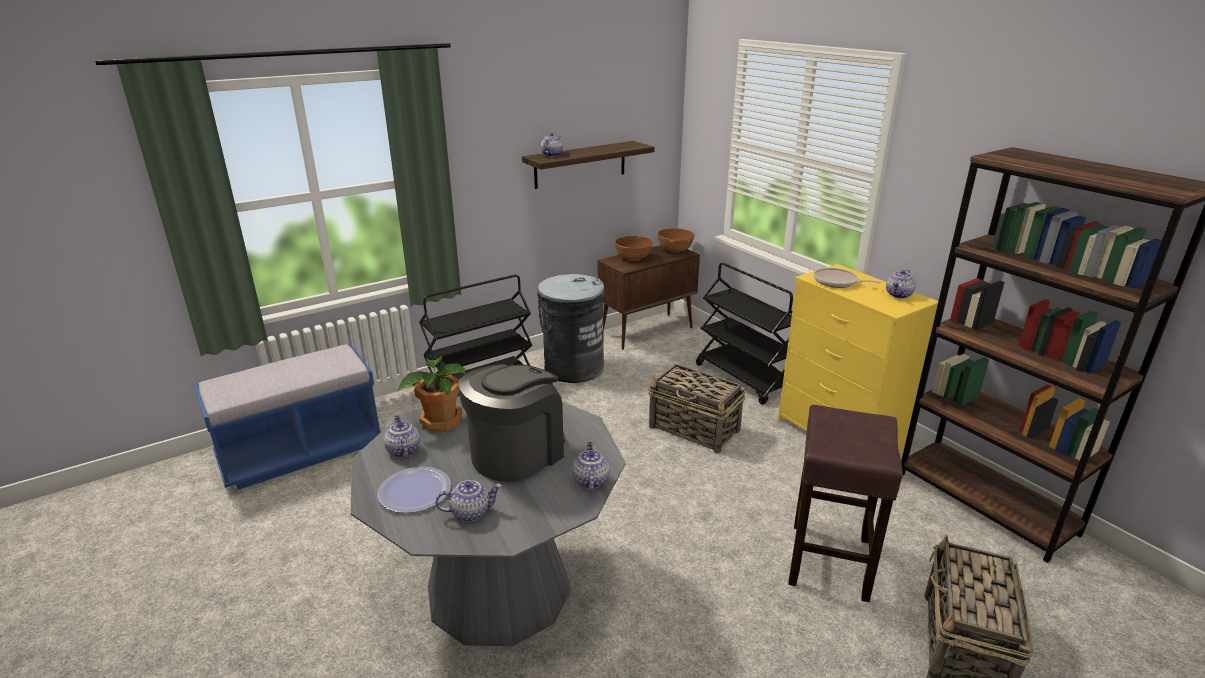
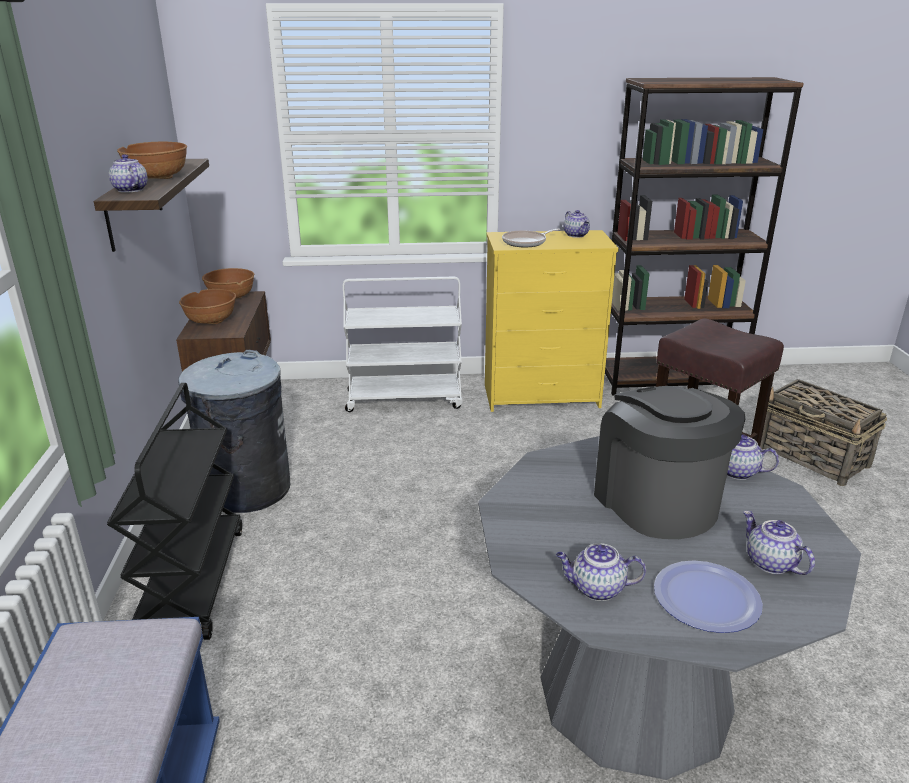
camera: 60 degrees left, 0 degrees up
(440, 421) = (540, 541): potted plant -> none
(471, 512) = (770, 563): teapot -> teapot turned 45 degrees counterclockwise
(587, 151) = (157, 178): none -> brown bowl
(695, 429) = (461, 458): basket -> none
(744, 378) = (405, 399): black cart -> white cart

